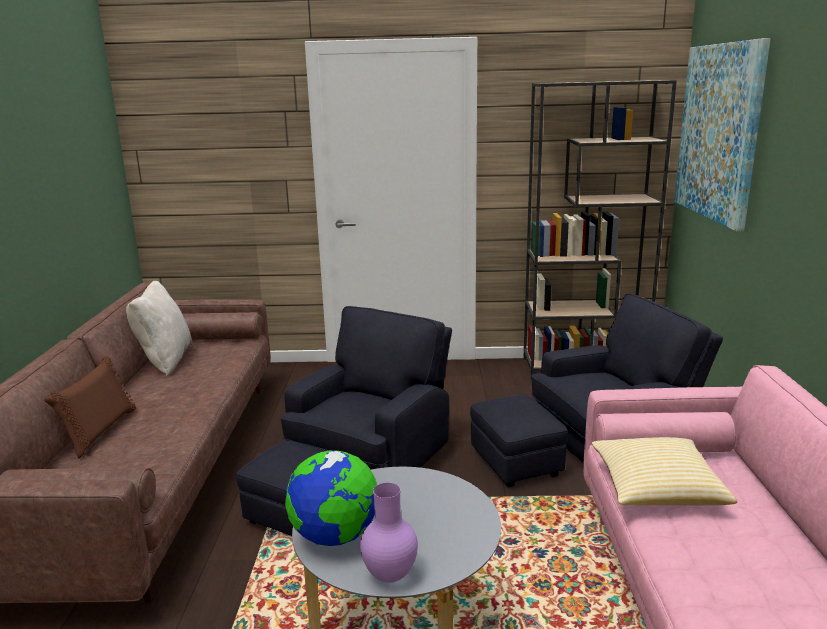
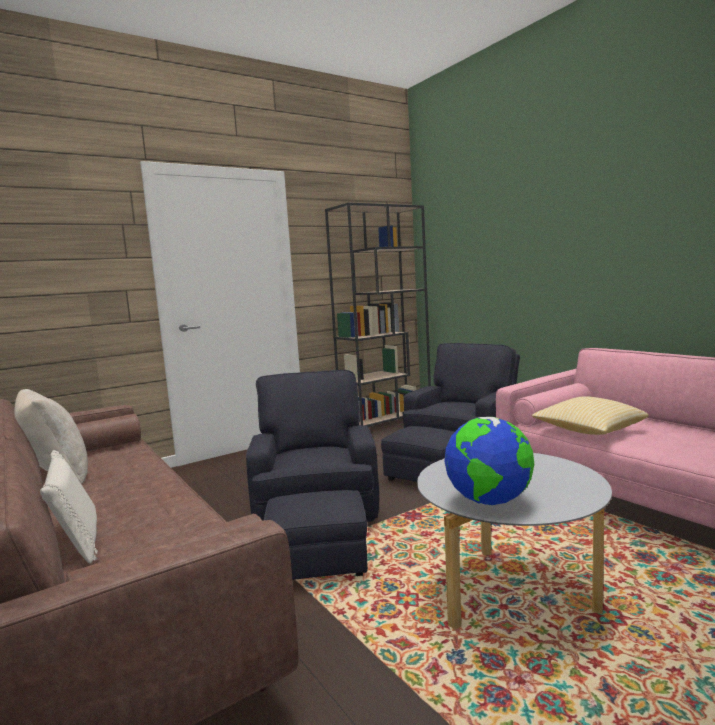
camera: 35 degrees left, 10 degrees down
(100, 432) = (77, 539): brown pillow -> white pillow
(389, 576) = (570, 503): purple vase -> none
(718, 132) = (459, 236): picture -> none

